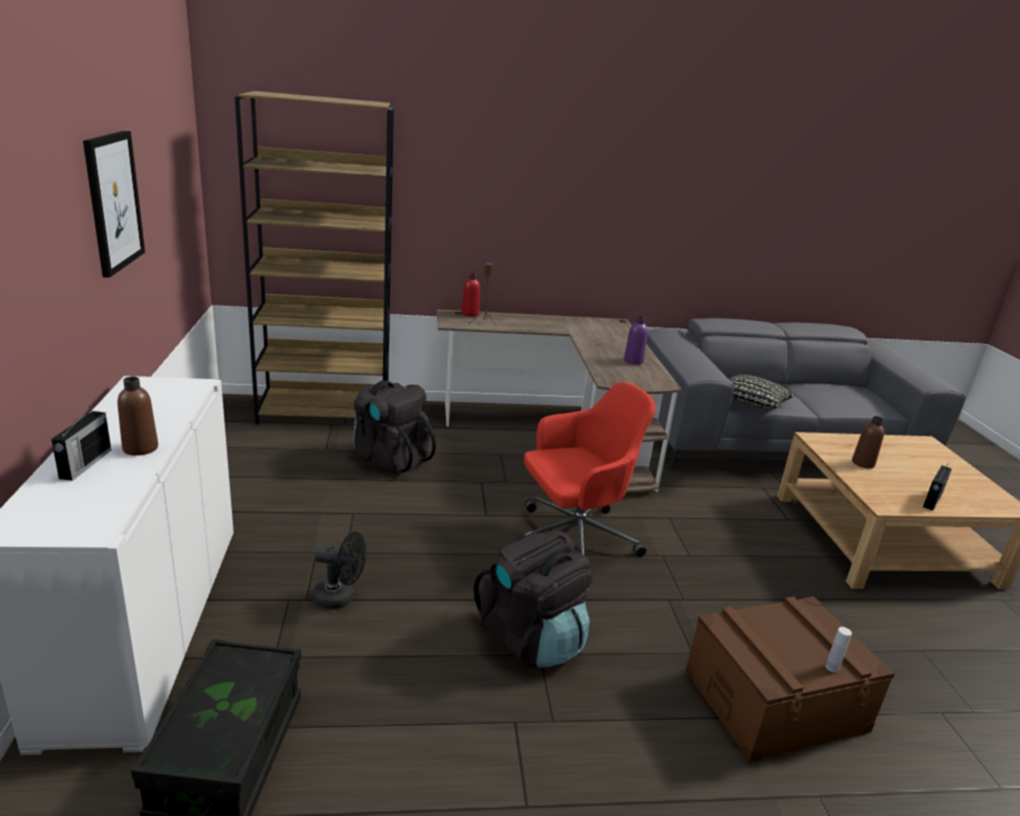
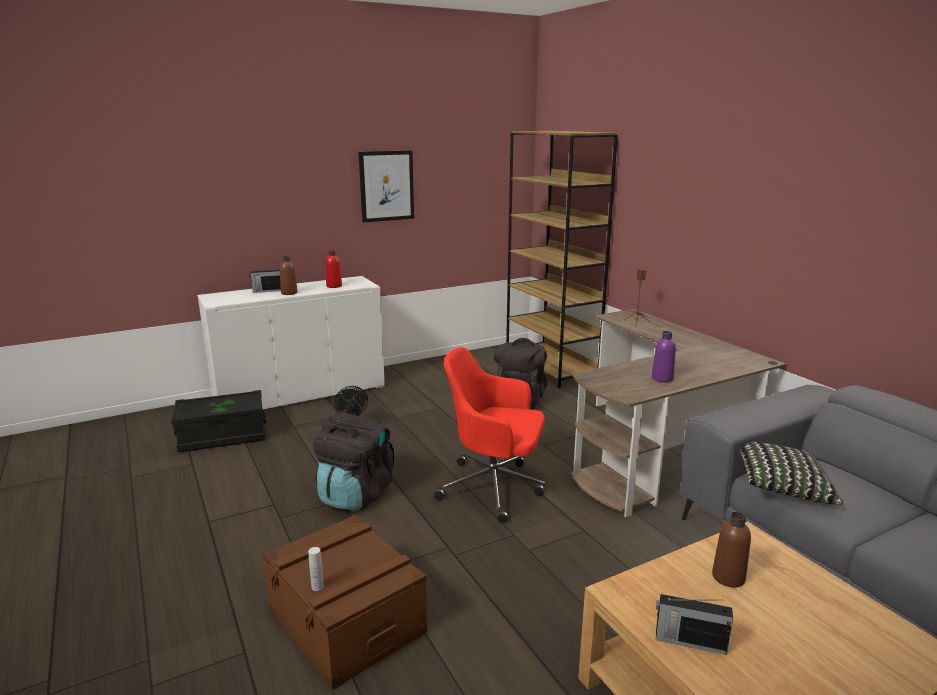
camera: 70 degrees right, 5 degrees down
(470, 314) = (645, 316): red bottle -> red bottle (334, 286)
(574, 538) = (494, 488): red office chair -> red office chair turned 150 degrees clockwise

